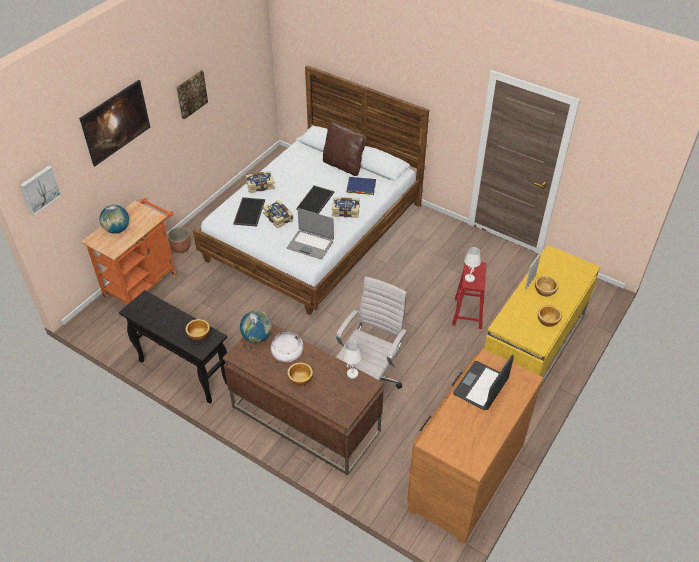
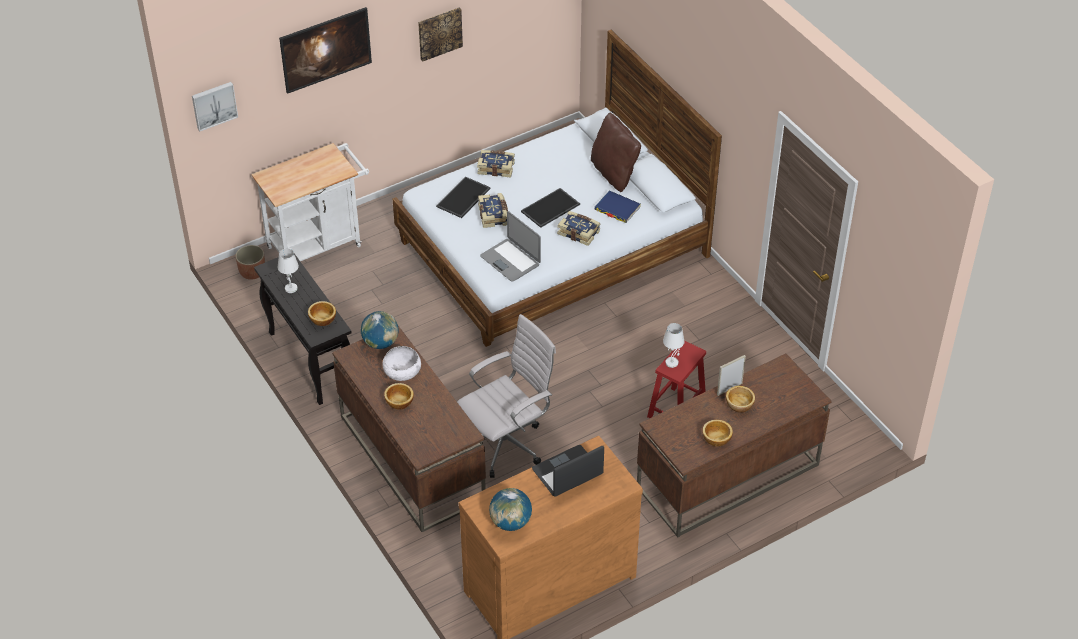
camera: 25 degrees right, 0 degrees up
(117, 229) = (296, 172): globe -> globe (510, 522)
(143, 282) = (319, 244): orange cart -> white cart
(181, 248) = (383, 216): planter -> planter (252, 272)
(352, 373) = (456, 416): white table lamp -> white table lamp (290, 288)
(532, 347) = (727, 477): yellow desk -> brown desk

